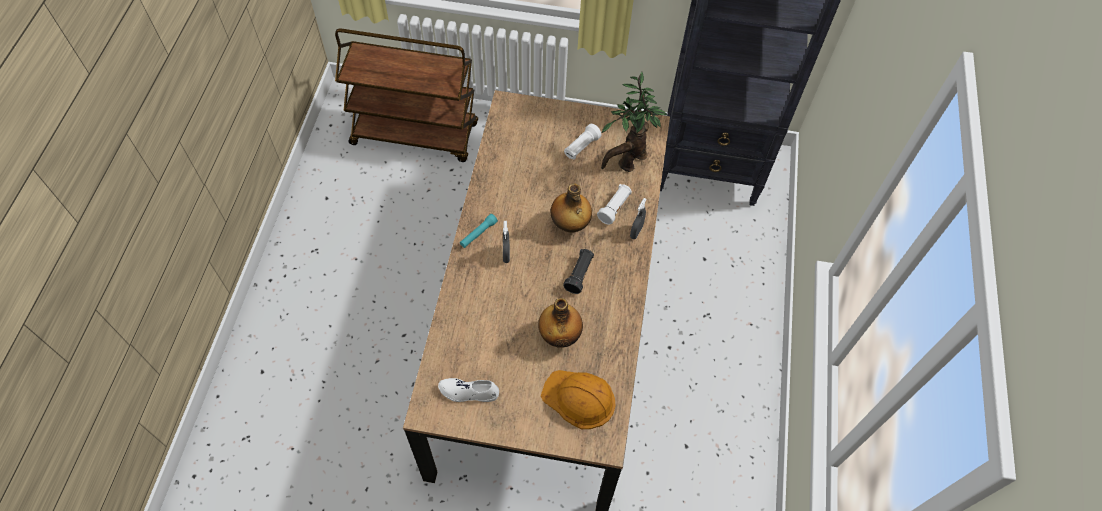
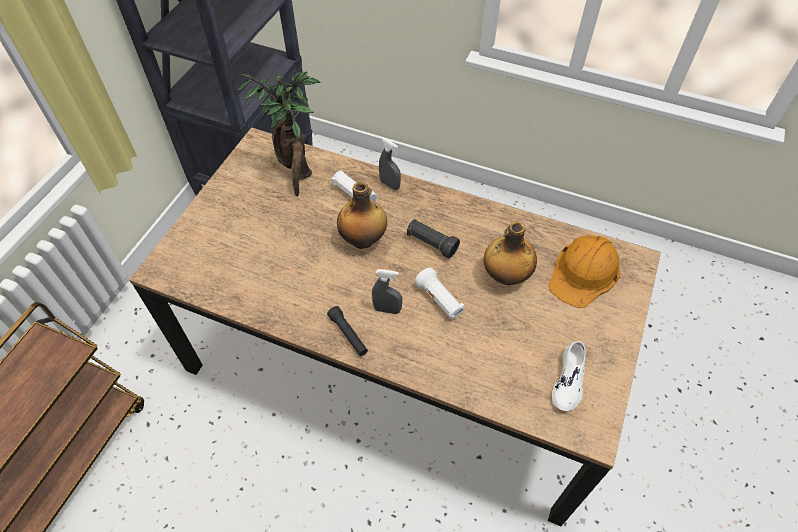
camera: 75 degrees left, 5 degrees down
(478, 234) = (348, 334): turquoise flashlight -> black flashlight
(581, 147) = (260, 209): white flashlight -> white flashlight (439, 300)

